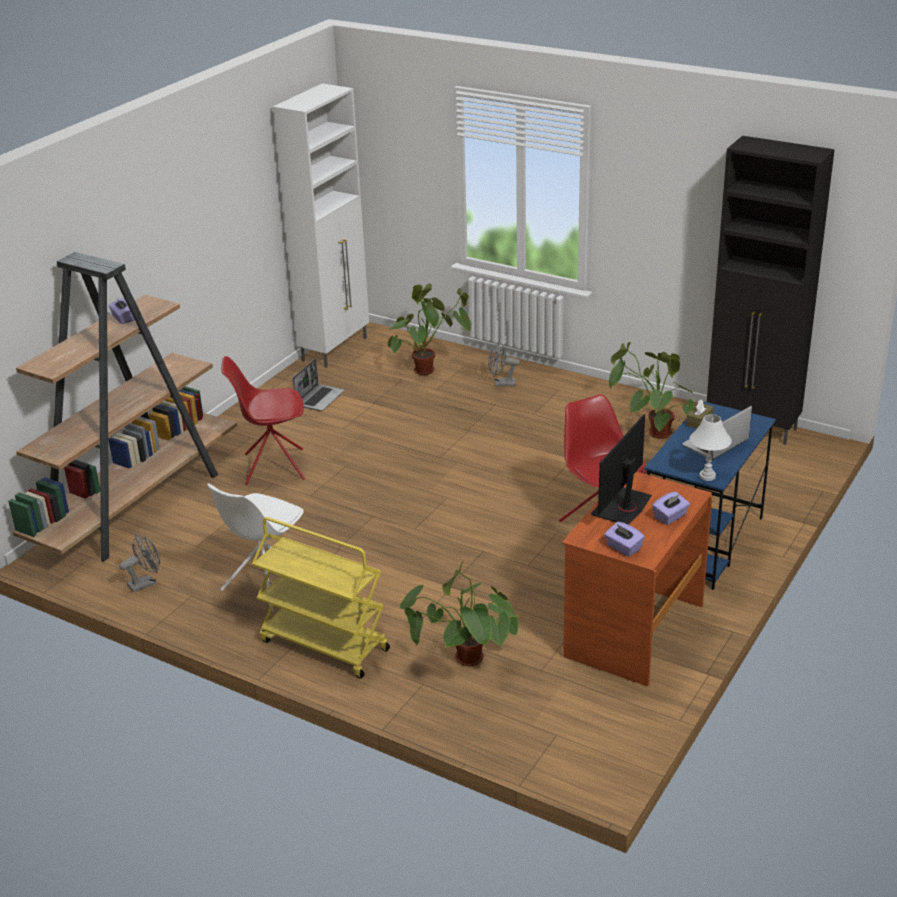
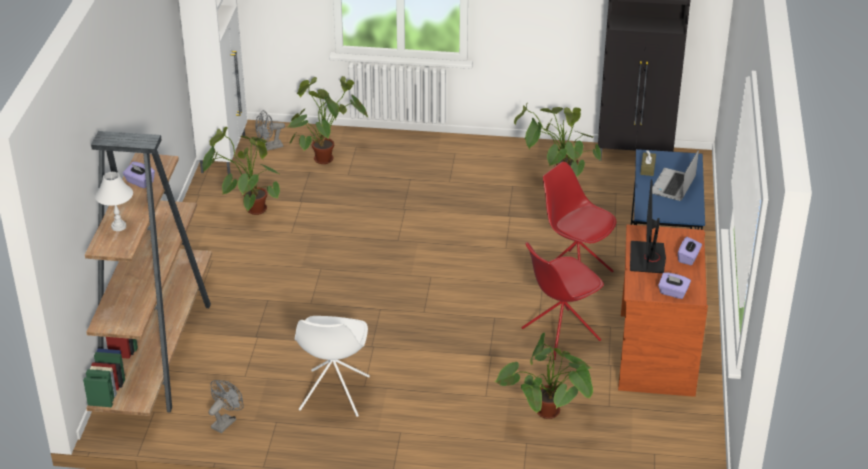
camera: 25 degrees left, 5 degrees up
(272, 467) = (255, 284): red chair -> red chair (559, 335)
(319, 398) = (247, 207): laptop -> potted plant
(323, 645) = (423, 434): yellow cart -> none
(501, 384) = (401, 158): grey fan -> grey fan (269, 147)
(707, 476) = (686, 216): white table lamp -> white table lamp (119, 227)

